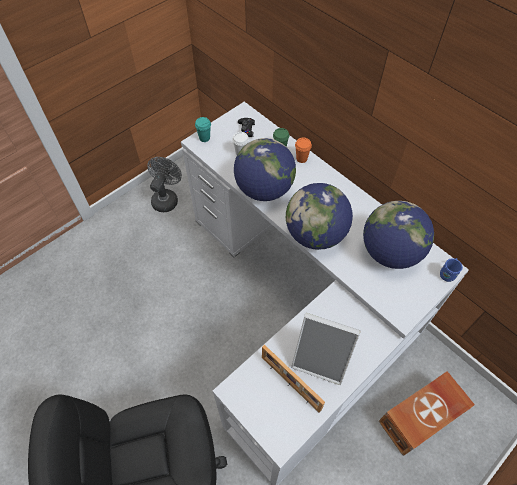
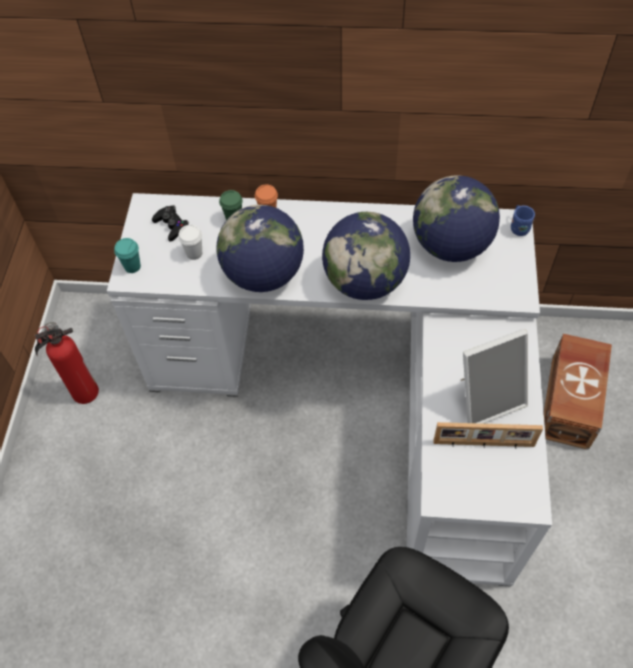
camera: 40 degrees left, 0 degrees up
(166, 198) = (83, 393): grey fan -> fire extinguisher

